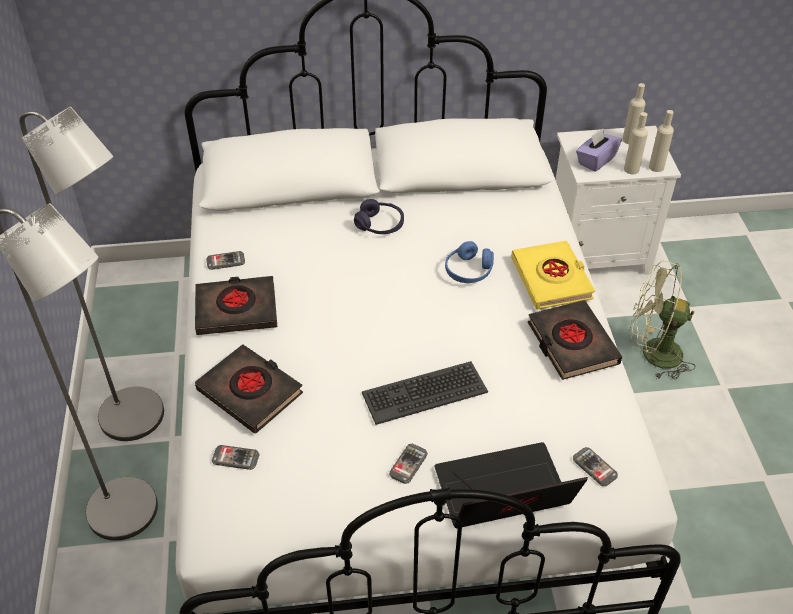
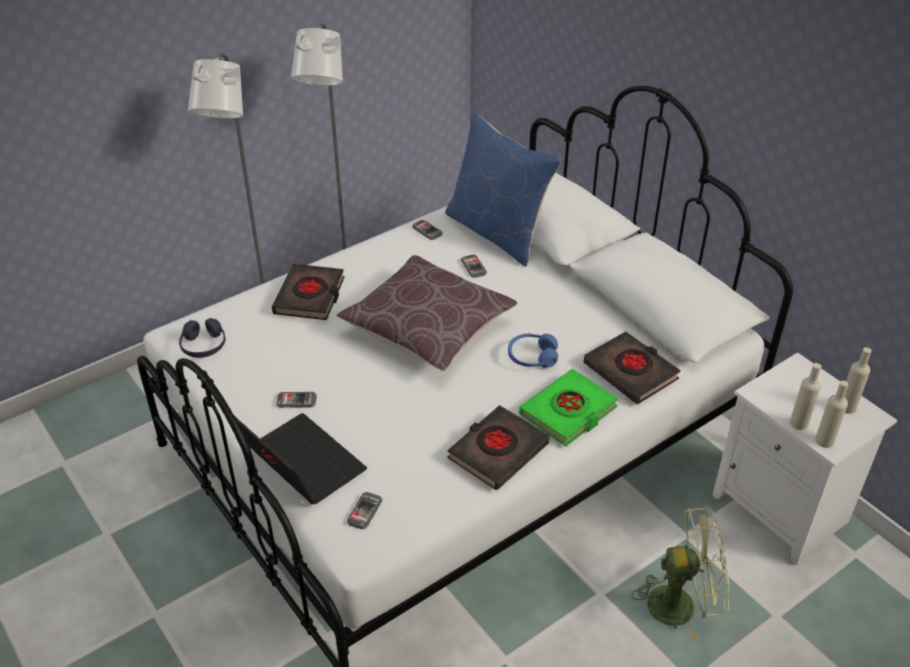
camera: 60 degrees right, 5 degrees down
(235, 458) = (247, 315): phone -> phone (473, 267)
(236, 310) = (383, 257): black book -> black book (631, 372)
(275, 216) = (497, 232): none -> blue pillow
(373, 321) = (427, 327): none -> brown pillow
(380, 225) = (540, 288): purple headphones -> purple headphones (204, 346)
(424, 392) = (374, 382): keyboard -> none
(551, 279) = (568, 412): yellow book -> green book
(595, 160) = (783, 393): purple tissue box -> none
(652, 353) = (681, 604): green fan -> green fan turned 105 degrees clockwise

